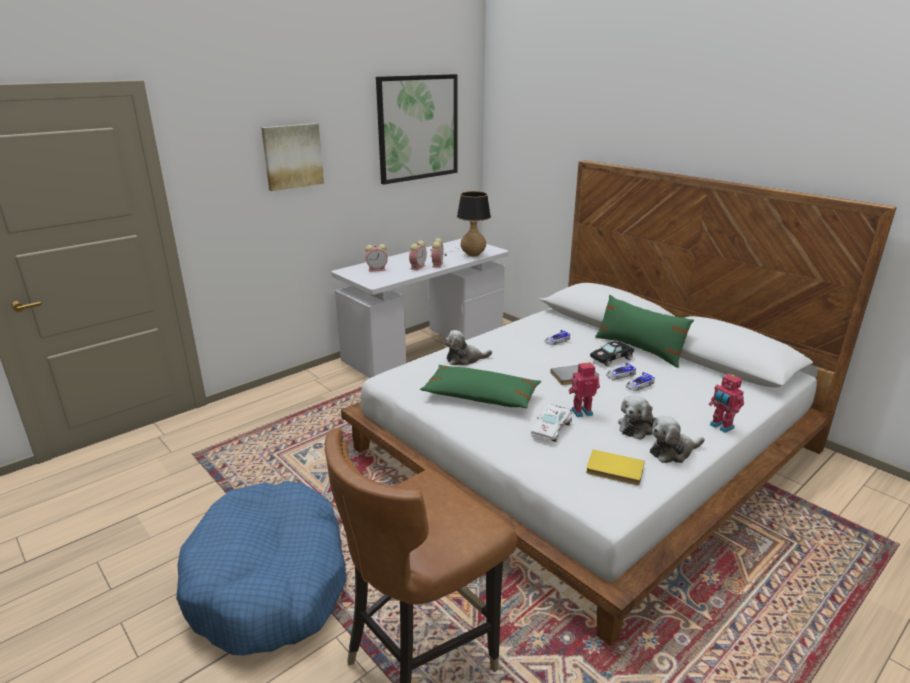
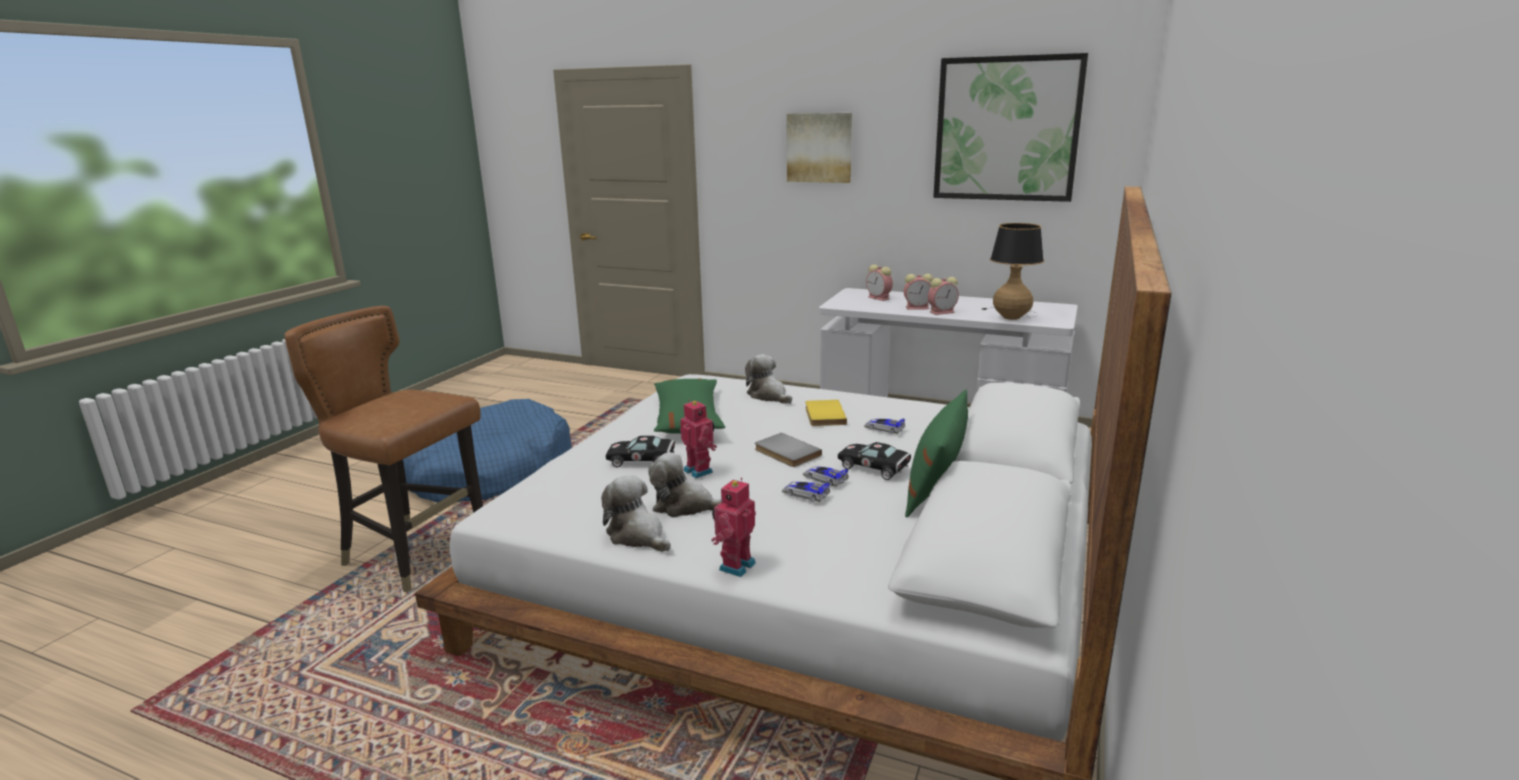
camera: 65 degrees right, 5 degrees down
(551, 428) = (644, 461): white toy car -> black toy car
(614, 470) = (571, 504): yellow book -> yellow book (823, 415)

